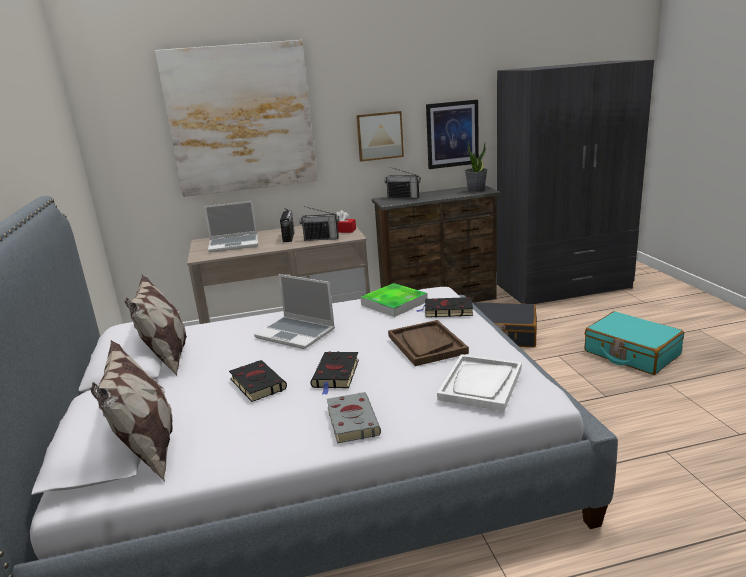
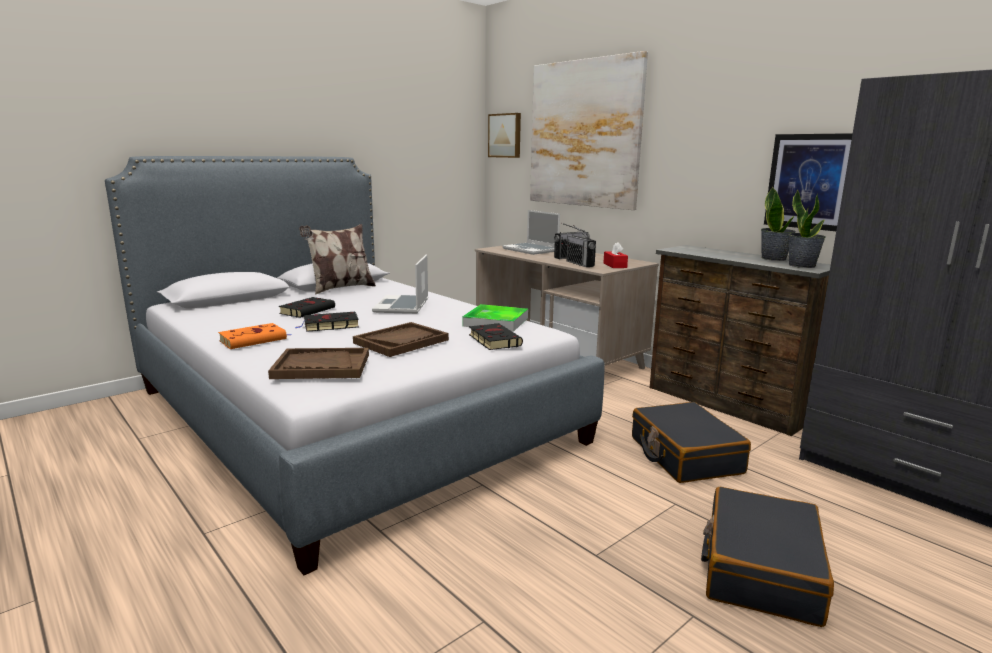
camera: 60 degrees right, 5 degrees down
(148, 453) = (212, 307): pillow -> none
(352, 420) = (255, 340): grey book -> orange book
(379, 136) = (710, 169): picture -> picture (505, 135)
(403, 197) = (707, 251): radio -> none
(448, 191) = (774, 258): none -> potted plant
(481, 384) = (321, 366): white tray -> brown tray
(631, 353) = (760, 569): turquoise suitcase -> black suitcase

